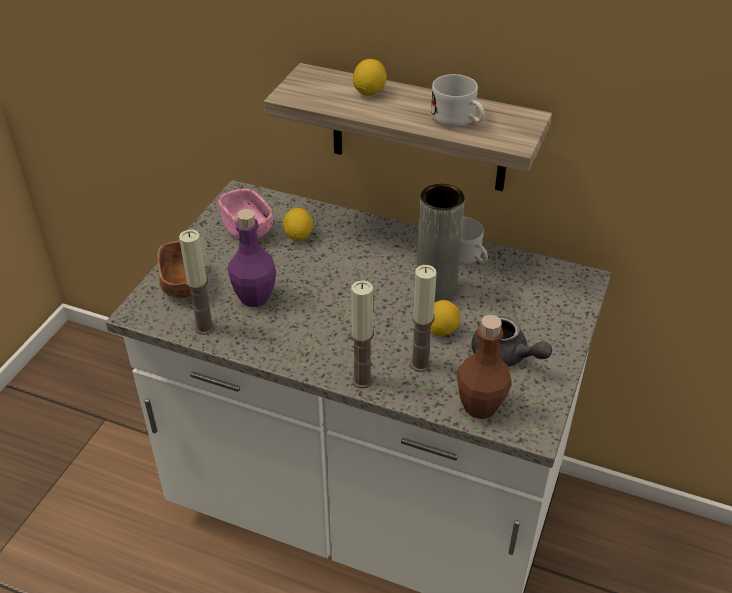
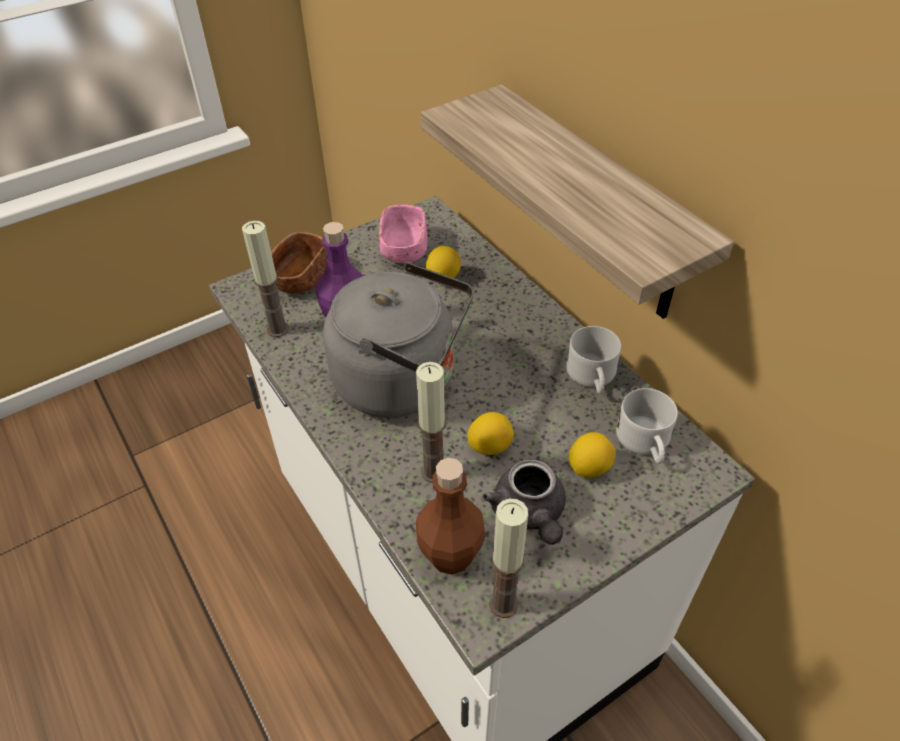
camera: 35 degrees right, 5 degrees up
(340, 319) = (402, 382): none -> grey kettle
(362, 380) = (362, 457): candle -> candle (503, 603)
(369, 92) = (537, 139): lemon -> lemon (589, 467)
(436, 289) = (527, 397): grey vase -> none
(458, 120) = (602, 208): white mug -> white mug (645, 444)

